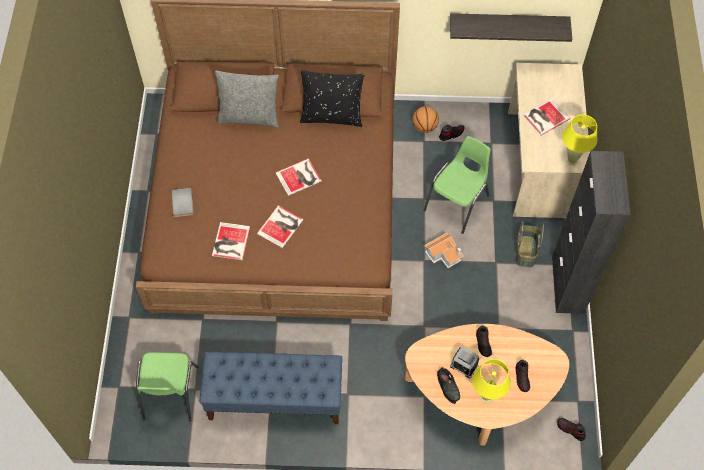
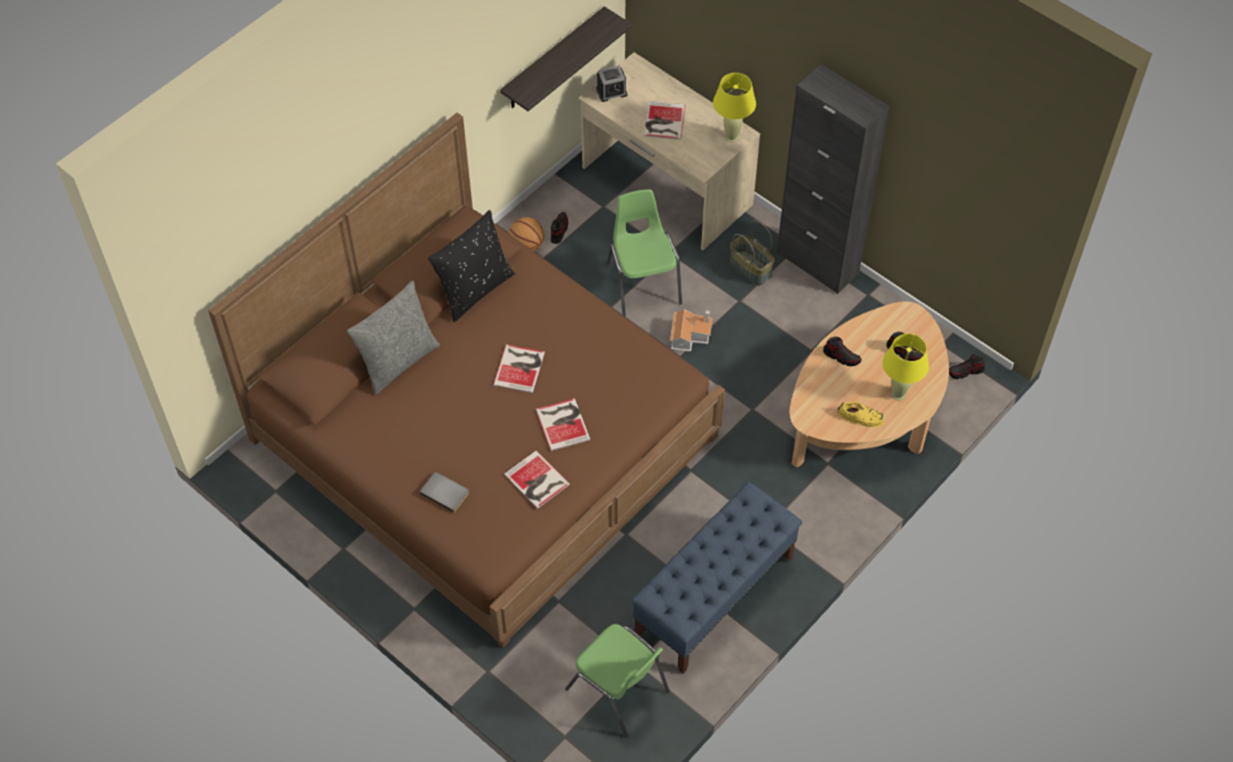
camera: 50 degrees left, 5 degrees down
(448, 386) = (861, 417): black shoe -> yellow shoe
(464, 366) = (850, 388): alarm clock -> alarm clock (611, 92)

